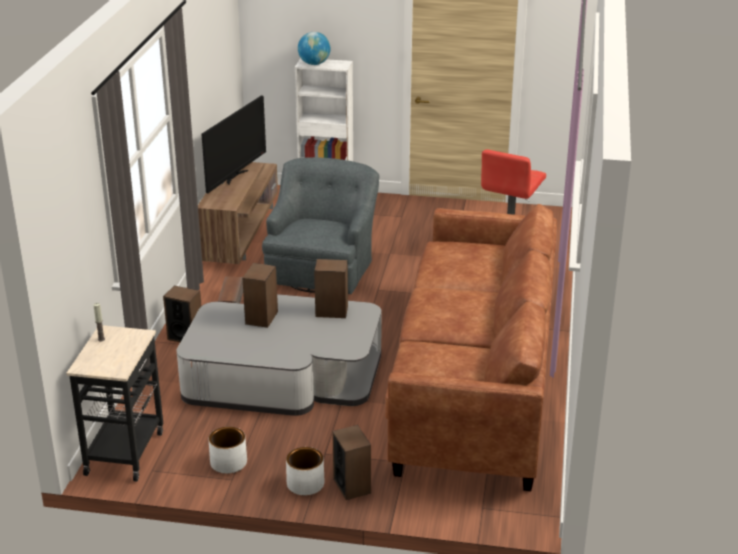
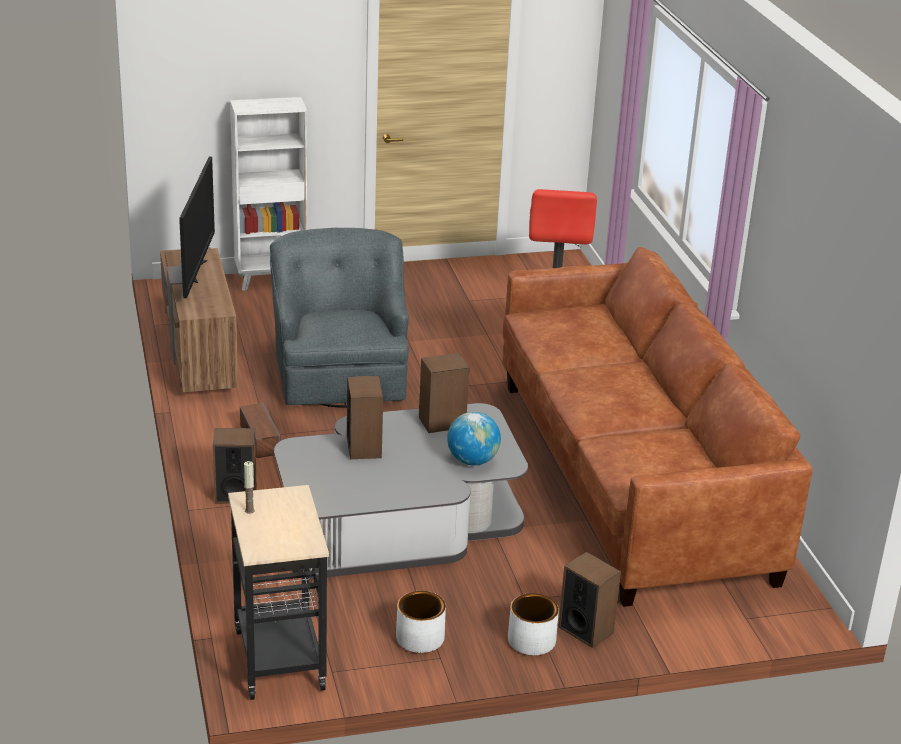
camera: 25 degrees left, 0 degrees up
(314, 64) = (256, 106): globe -> globe (472, 461)

